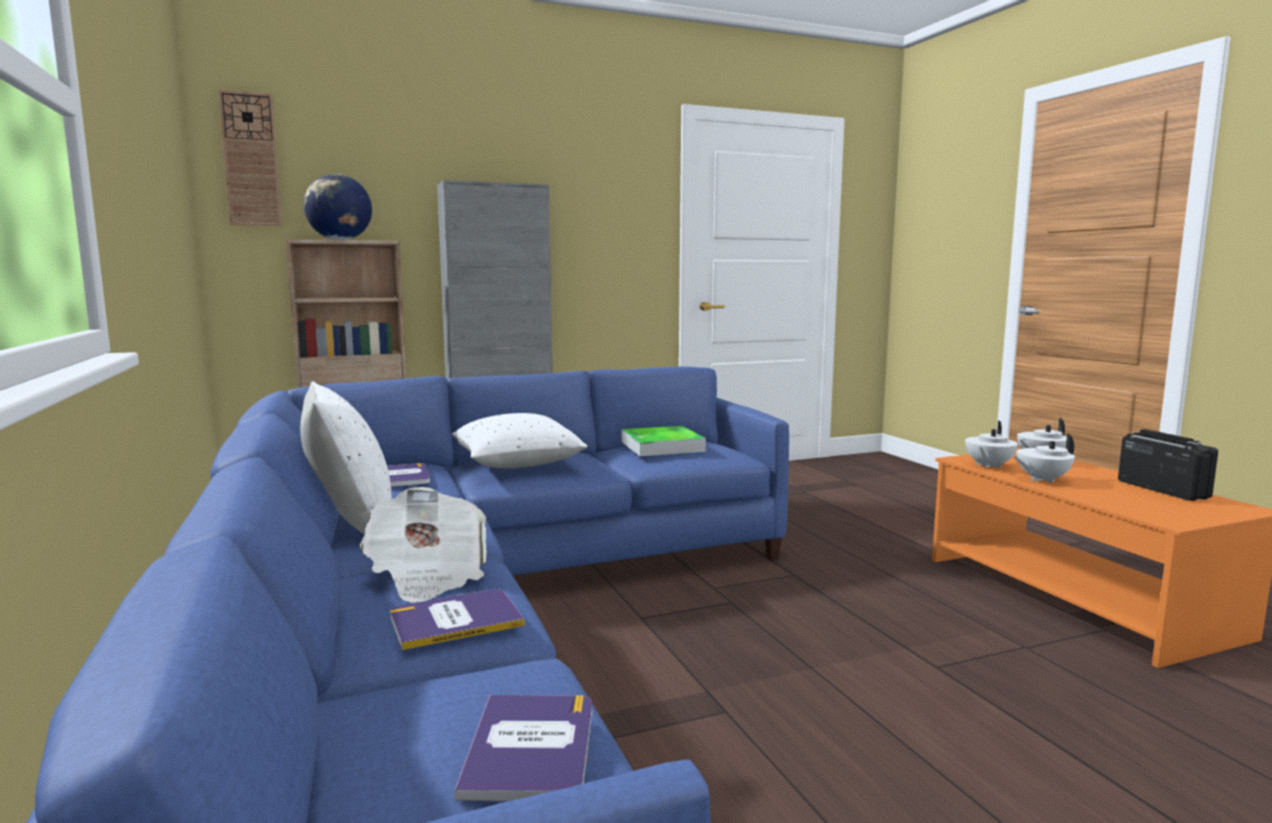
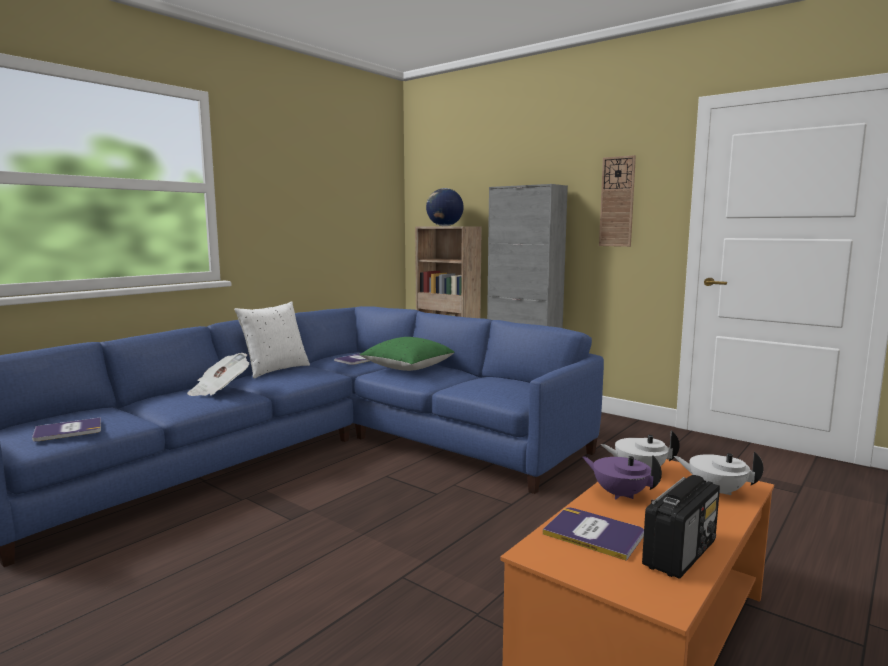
camera: 60 degrees right, 0 degrees up
(251, 159) = (425, 182): wall clock -> wall clock (617, 202)
(455, 620) = (173, 403): book -> book (594, 534)
(517, 464) = (408, 368): white pillow -> green pillow
(662, 446) = (493, 381): tray -> none
(1041, 480) = (619, 494): white teapot -> purple teapot

